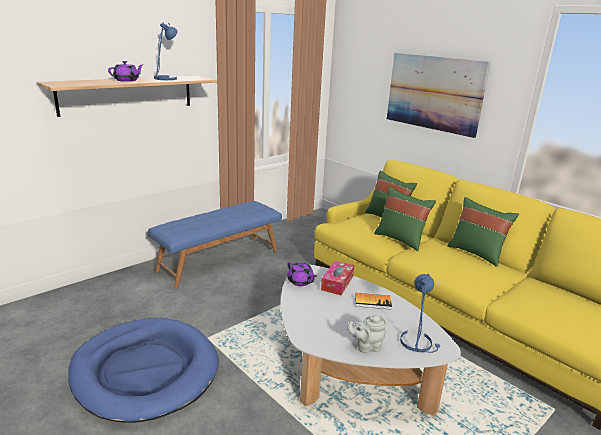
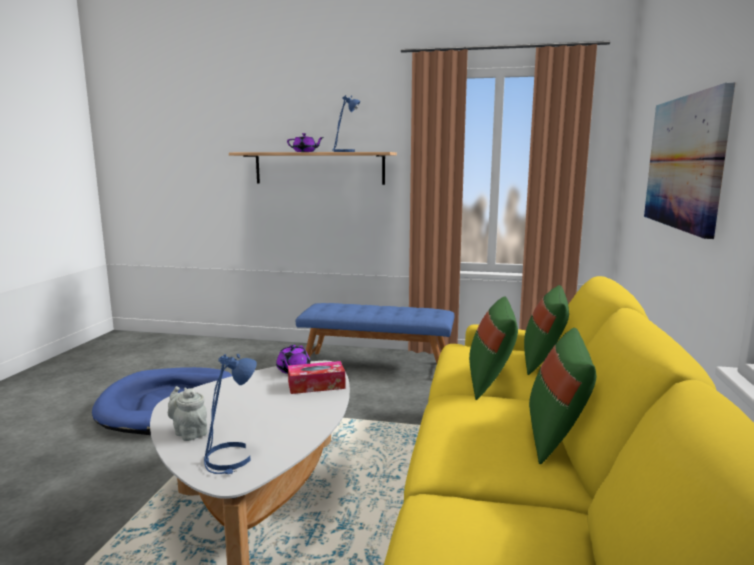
camera: 55 degrees right, 10 degrees down
(373, 302) = (298, 412): book -> none

